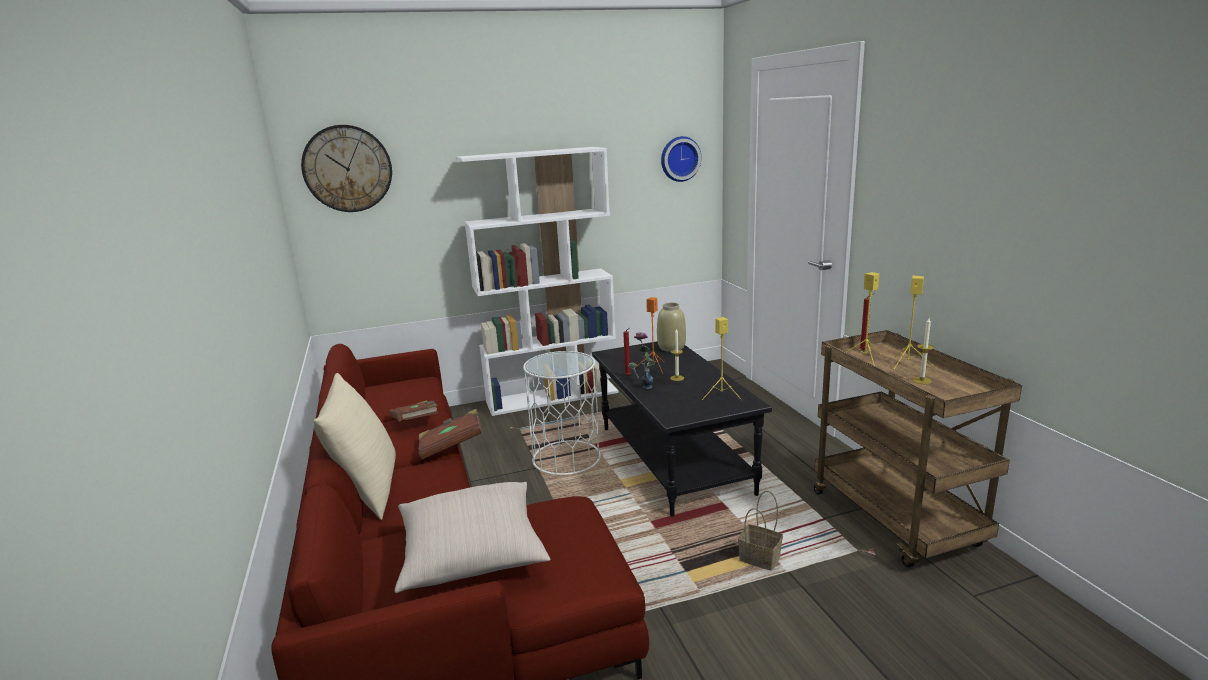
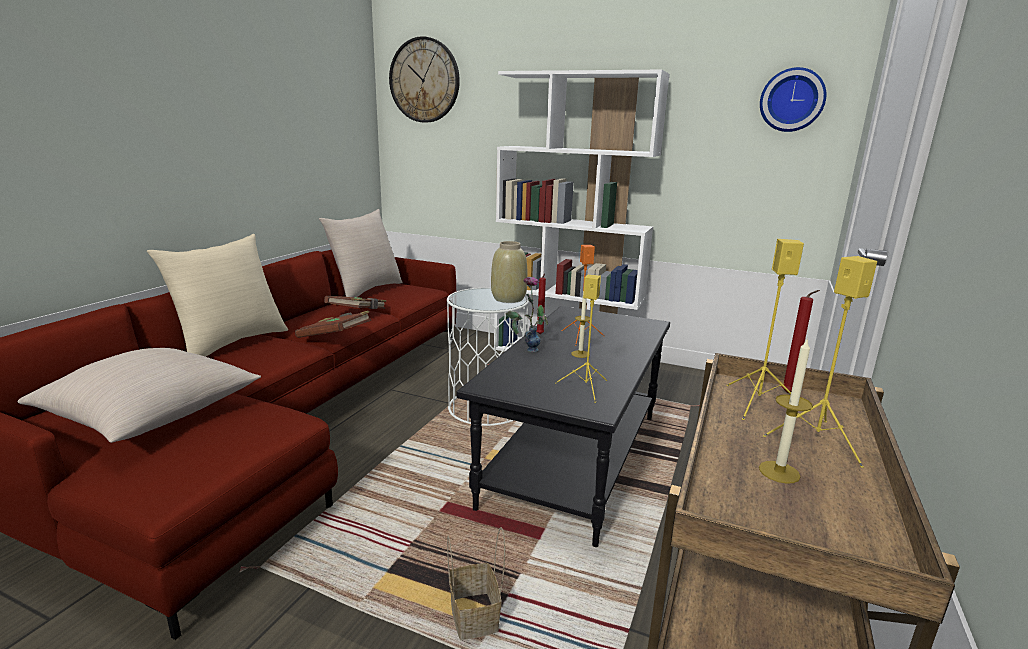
camera: 40 degrees right, 0 degrees up
(367, 401) = (366, 290): none -> beige pillow
(672, 348) = (643, 327): beige vase -> beige vase (509, 299)

